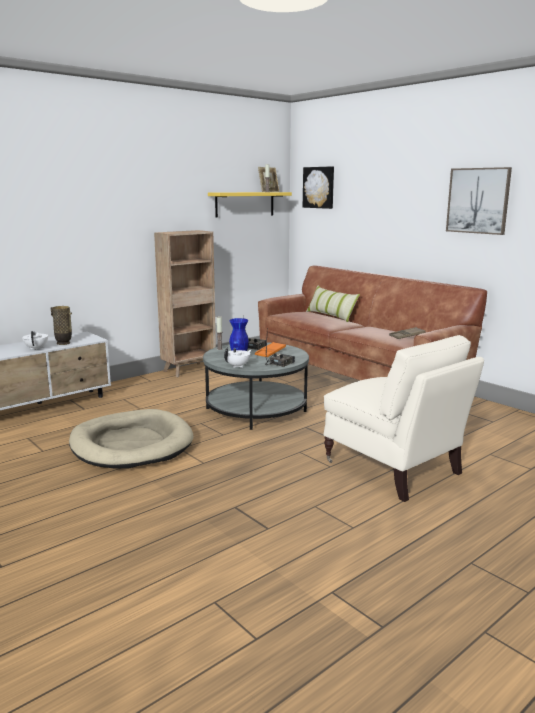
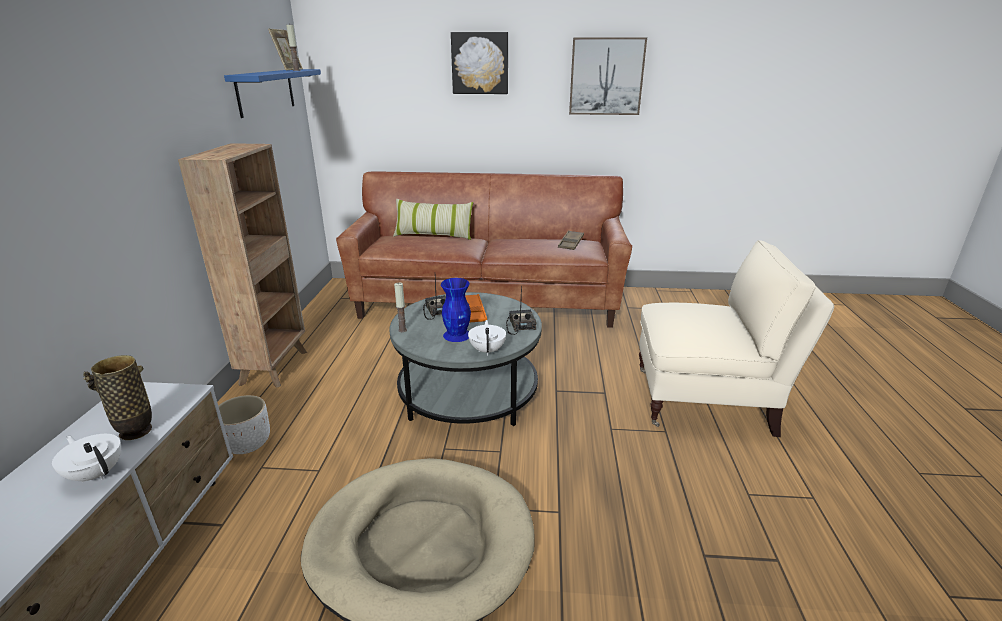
camera: 45 degrees left, 10 degrees up
(131, 390) = (246, 444): none -> white planter
(245, 204) = (266, 91): yellow shelf -> blue shelf
(319, 187) = (359, 61): picture -> picture (480, 63)

